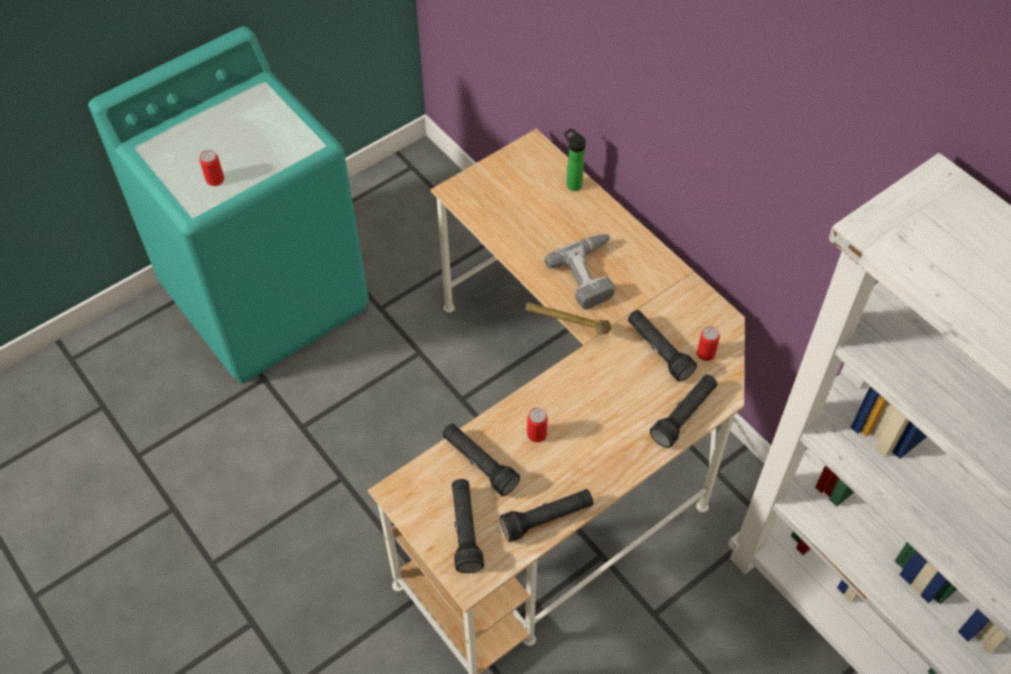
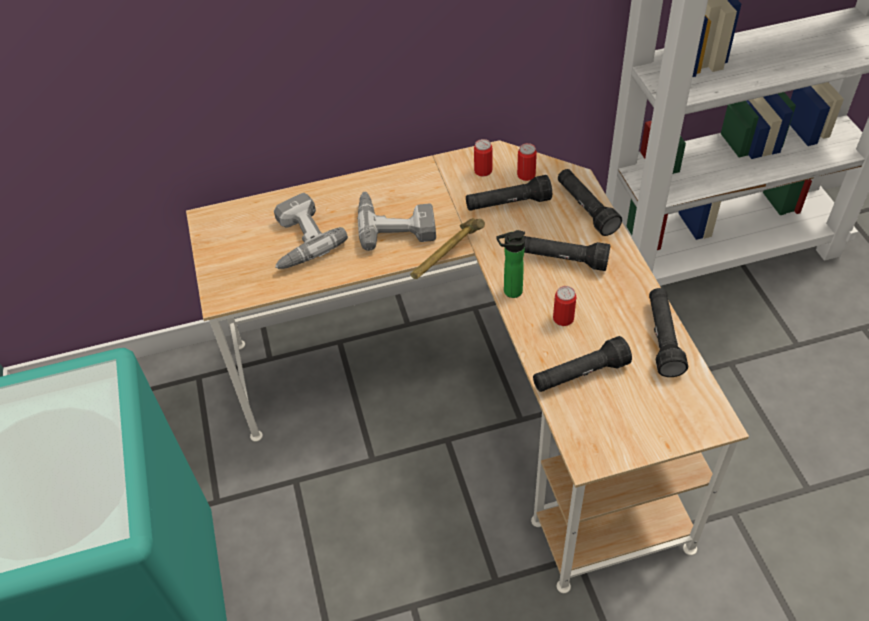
camera: 65 degrees left, 5 degrees down
(215, 179) = (82, 494): can -> can (483, 171)
(465, 530) = (655, 409): black flashlight -> black flashlight (562, 259)
(538, 214) = (298, 240): none -> power drill
(572, 183) = (277, 204): bottle -> bottle (510, 292)

